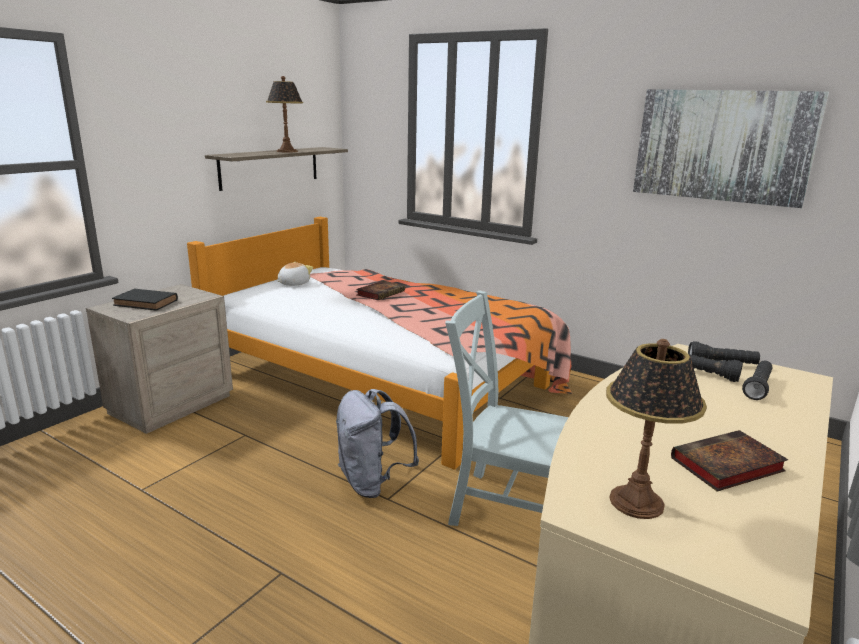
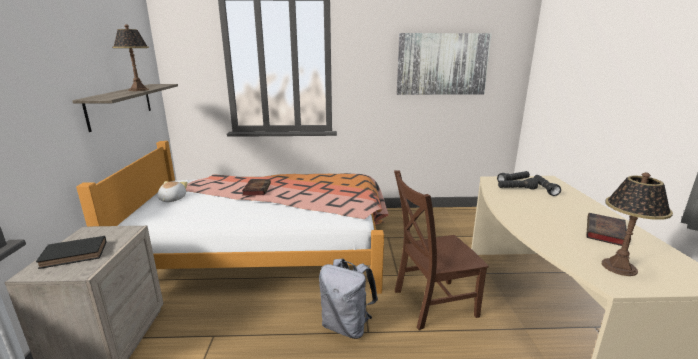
camera: 35 degrees left, 0 degrees up
(503, 507) = (431, 303): grey chair -> brown chair

